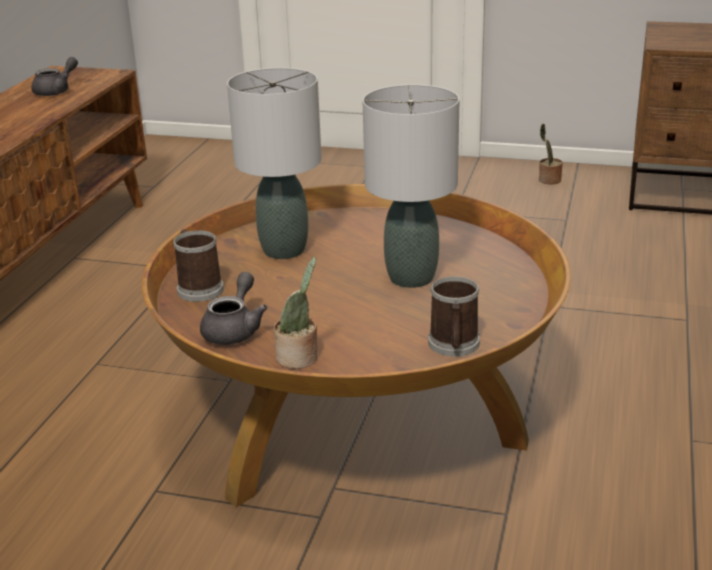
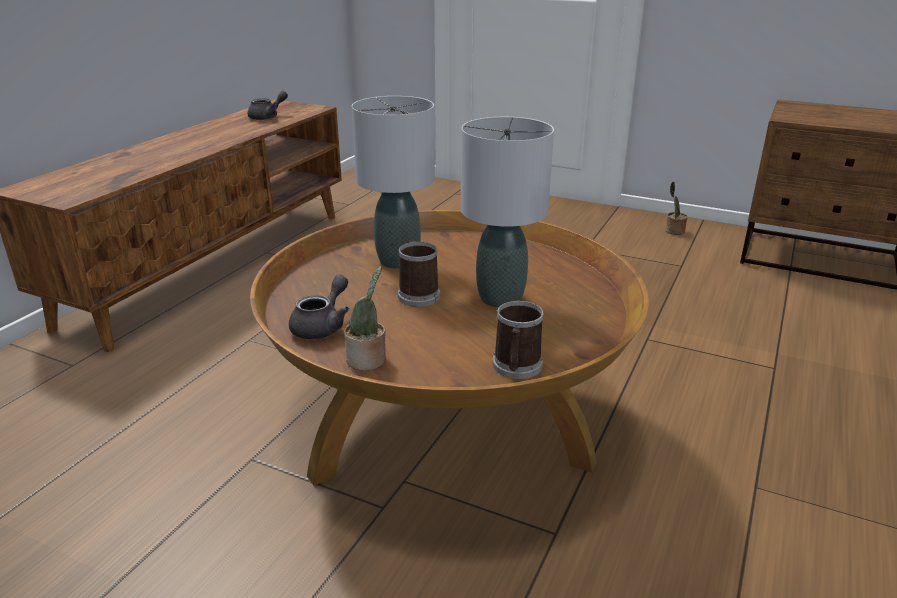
camera: 10 degrees right, 0 degrees up
(198, 288) = (310, 285): mug -> mug (417, 294)

